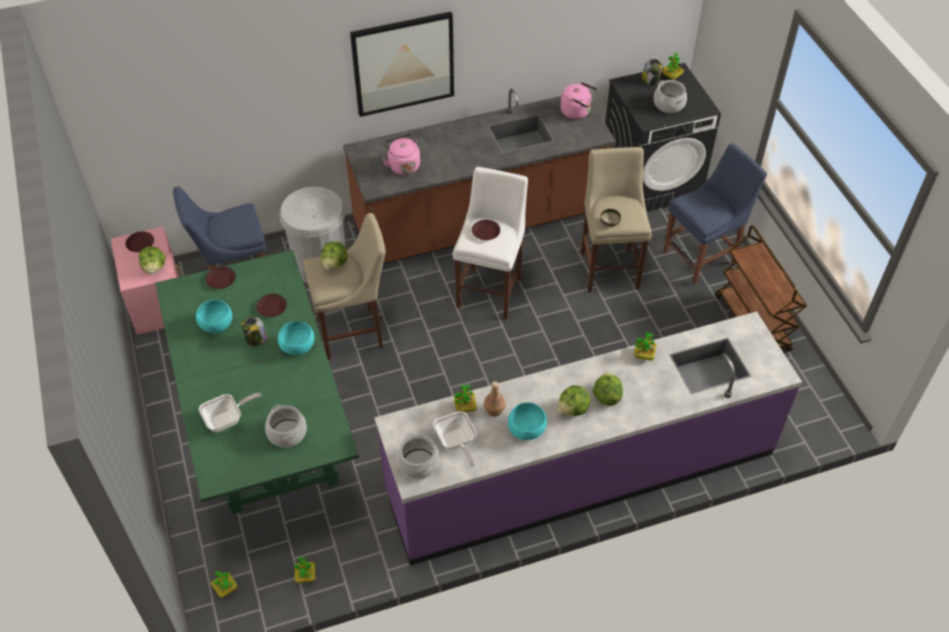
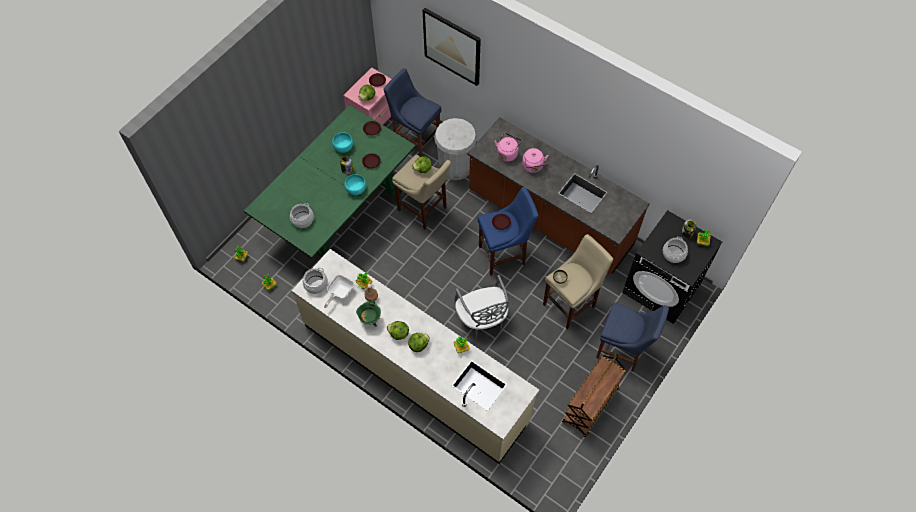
camera: 55 degrees right, 10 degrees up
(227, 419) = (292, 190): frying pan -> none
(403, 63) = (544, 102): picture -> picture (452, 46)
(490, 290) = (504, 255): white stool -> blue stool
(526, 429) = (370, 319): turquoise bowl -> green cooking pot
(561, 361) = (482, 319): none -> grey chair
(577, 112) = (626, 210): pink kettle -> pink kettle (533, 167)
(580, 472) = (415, 371): purple counter -> beige counter

